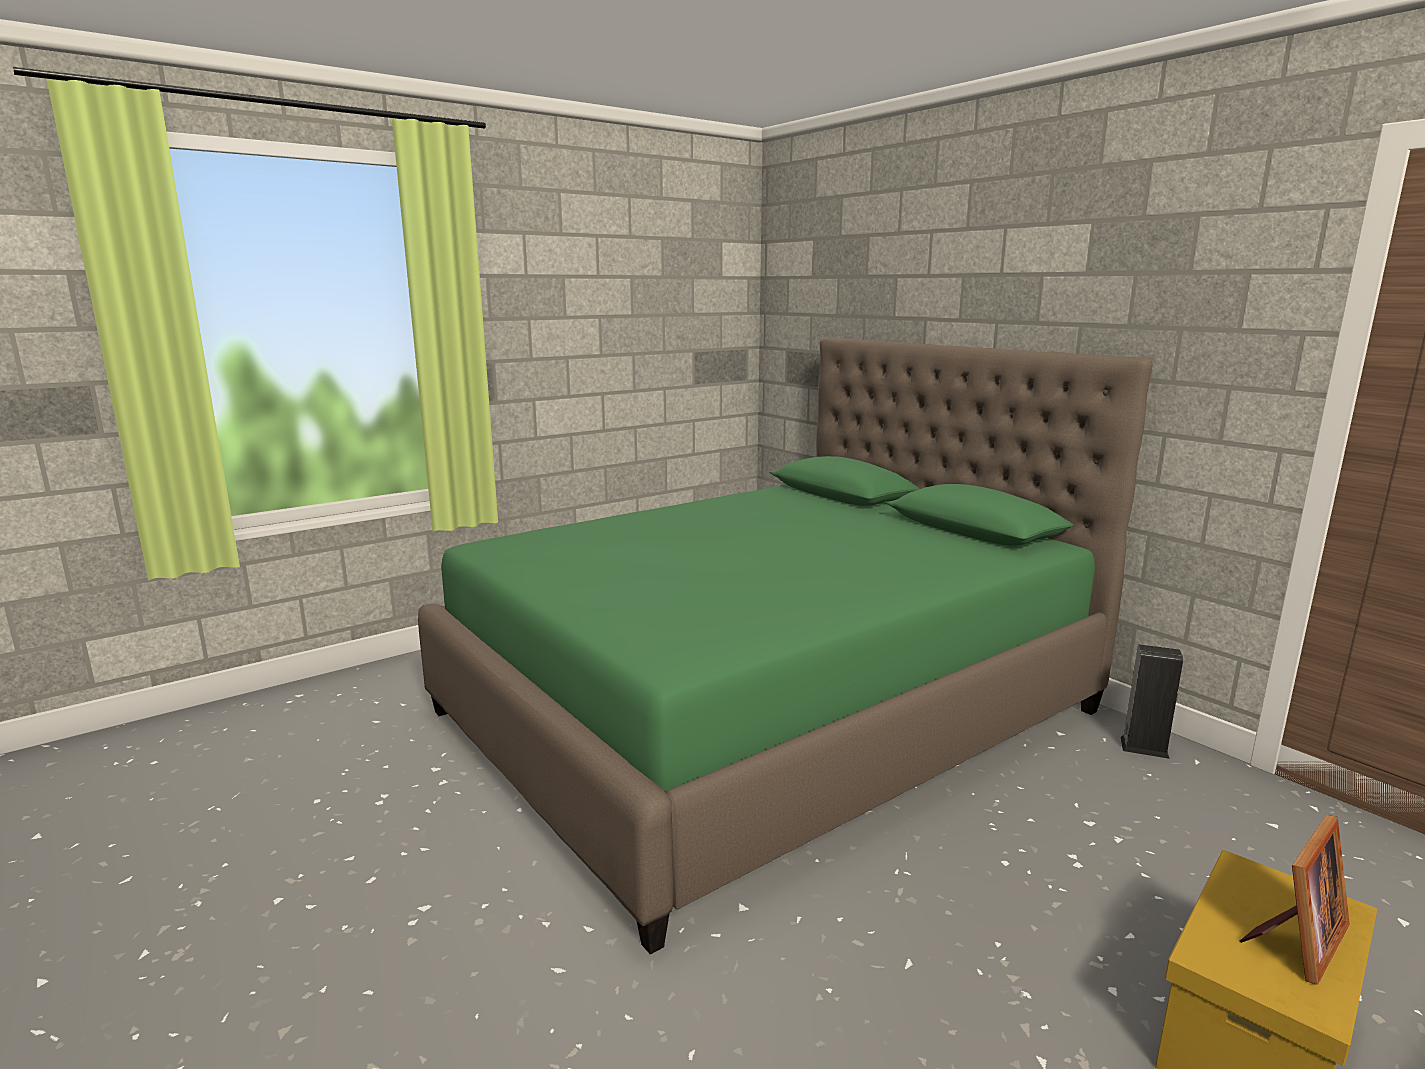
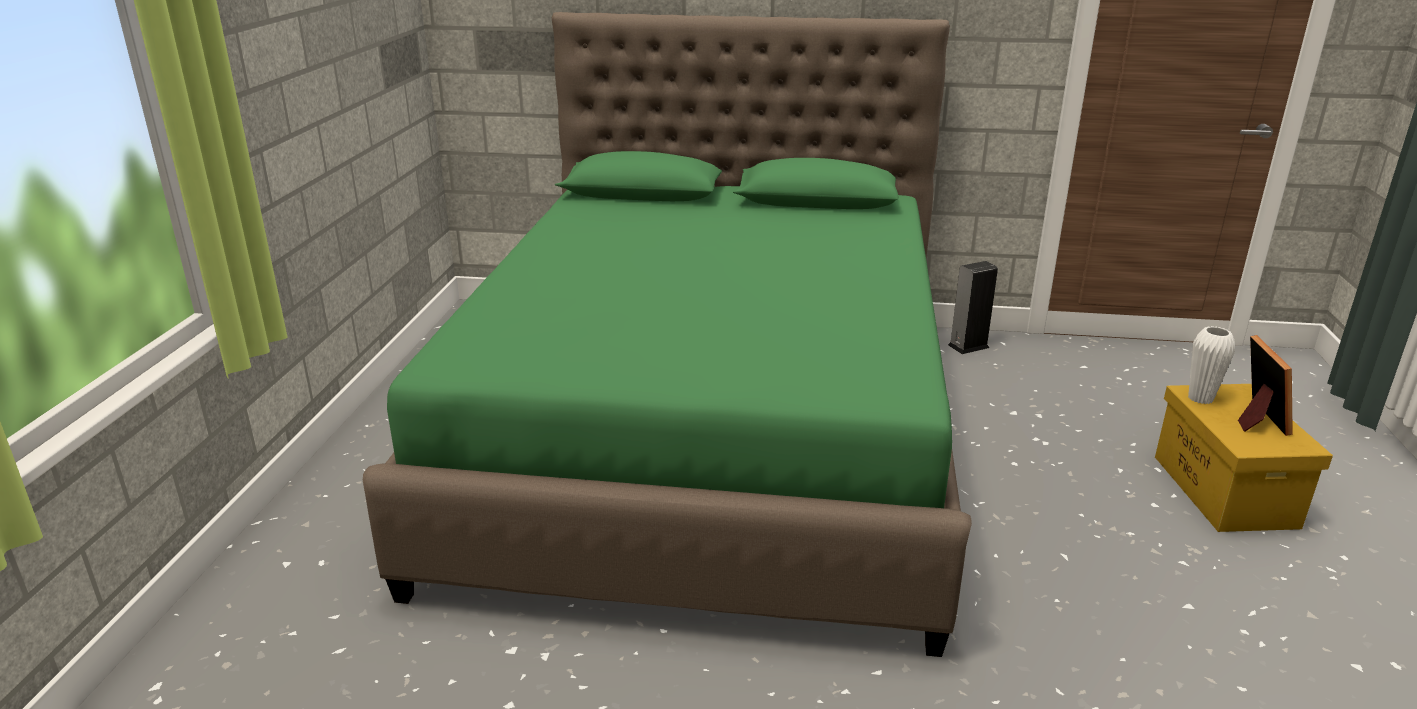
camera: 45 degrees left, 10 degrees up
(1246, 882) = (1200, 398): none -> white vase

